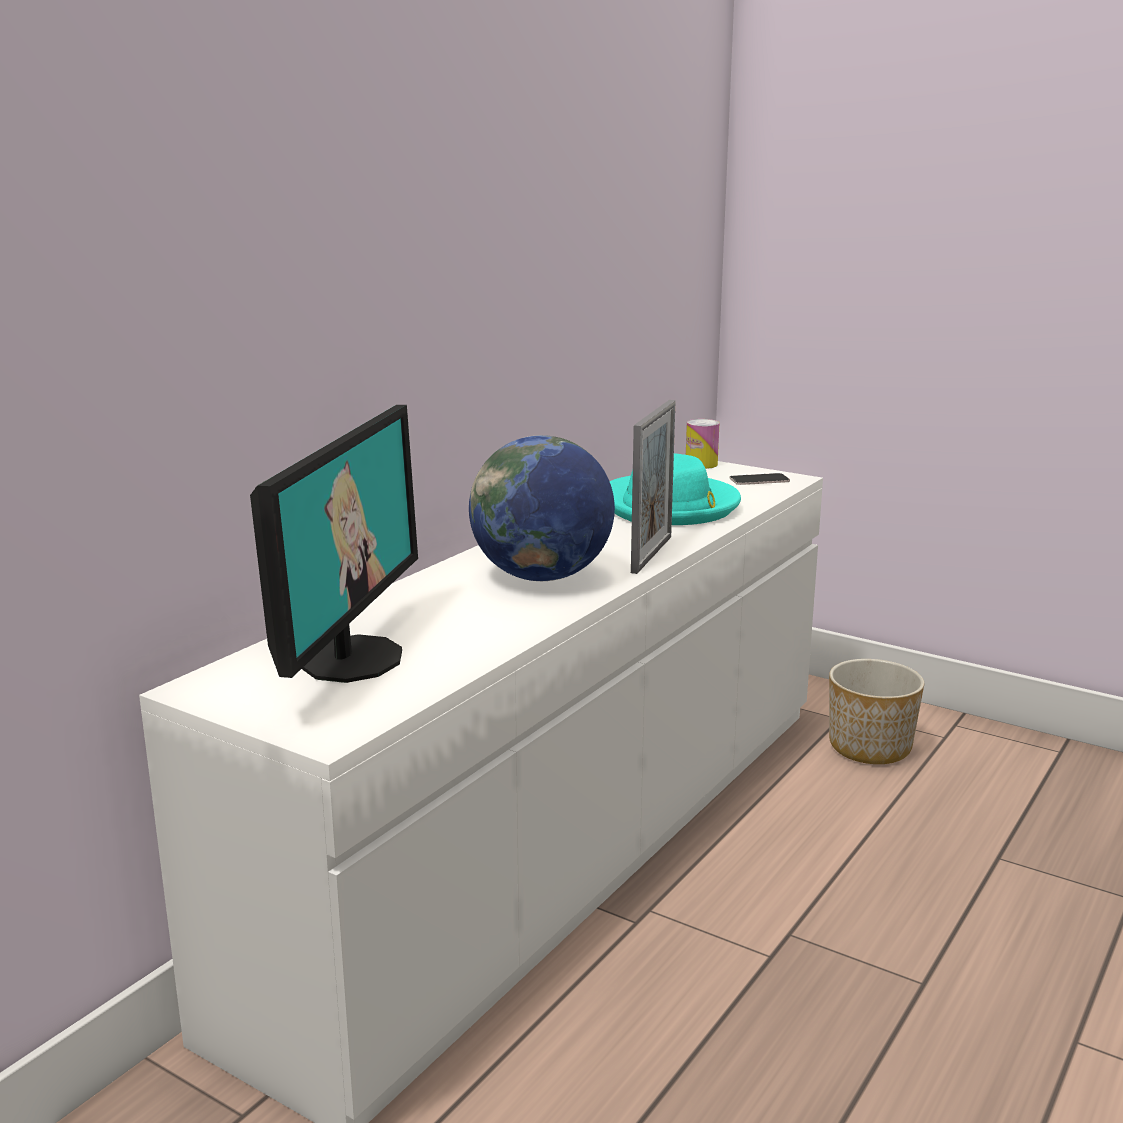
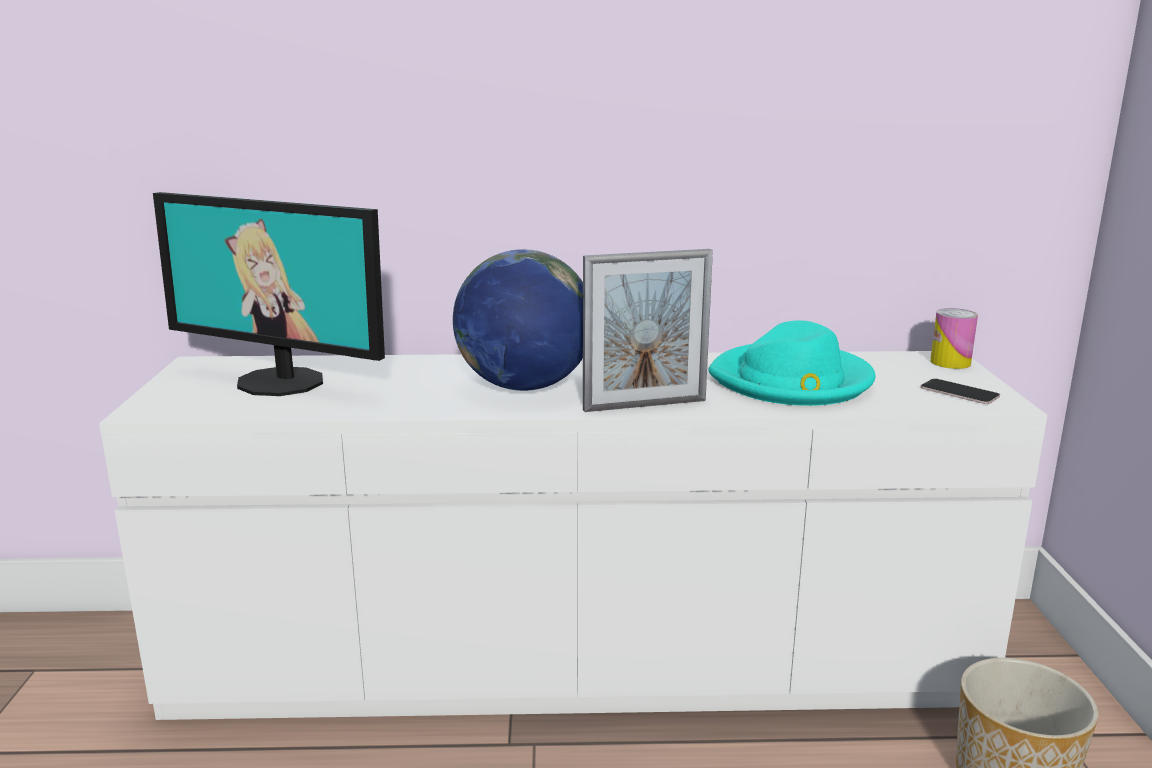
camera: 55 degrees right, 0 degrees up
(350, 659) = (282, 381): monitor -> monitor turned 45 degrees clockwise

